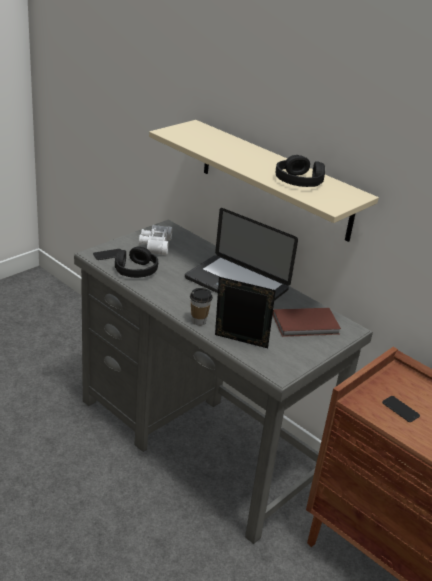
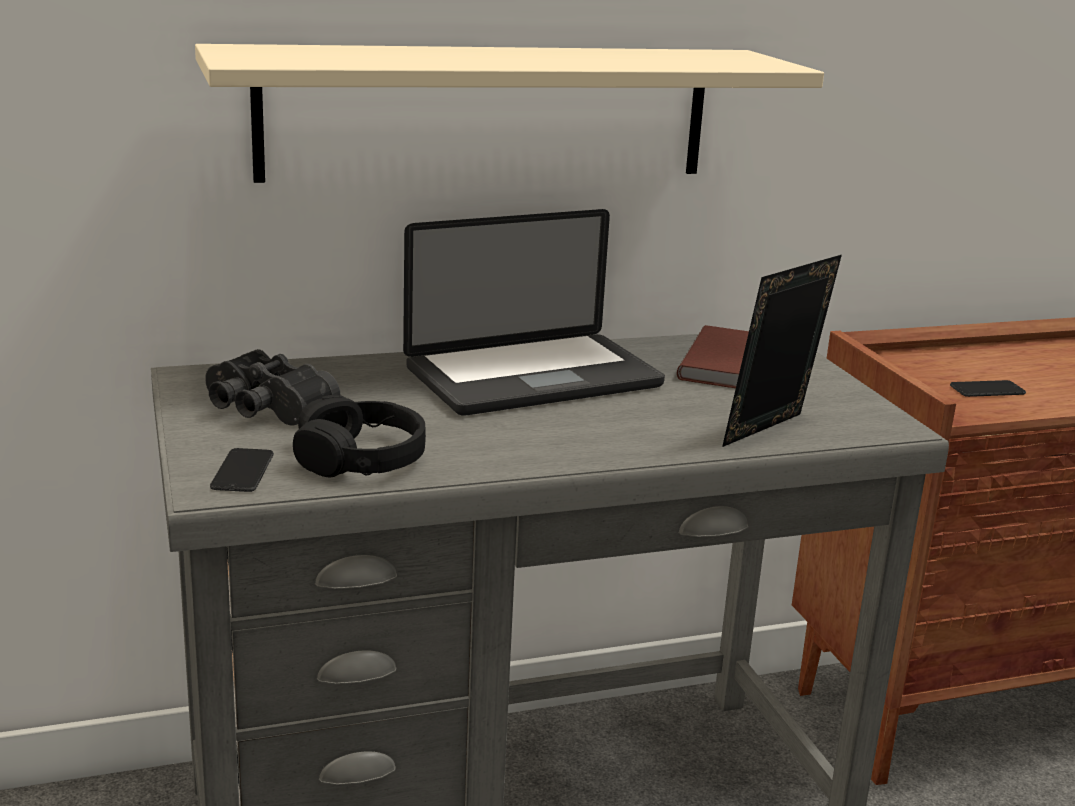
camera: 60 degrees left, 10 degrees down
(154, 245) = (263, 409): white binoculars -> black binoculars
(198, 321) = (656, 448): cup -> none
(299, 181) = (643, 58): black headphones -> none

